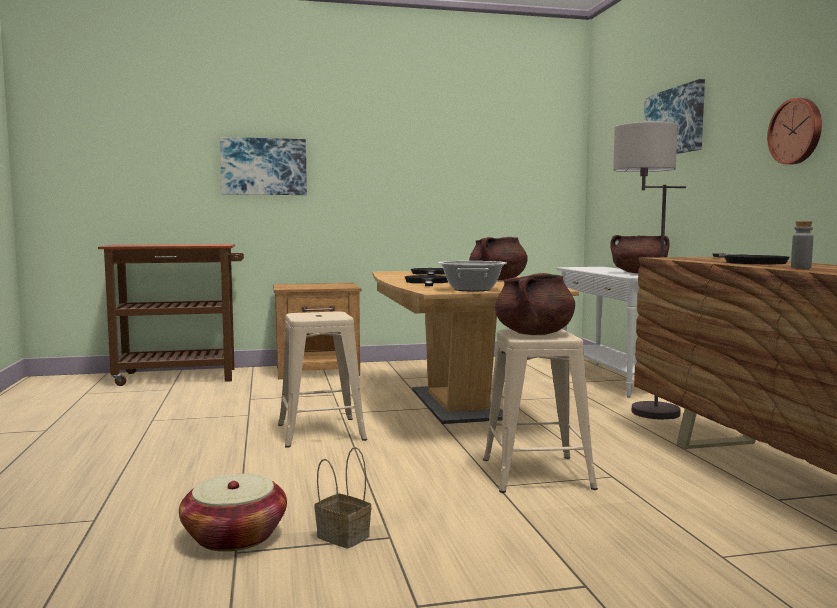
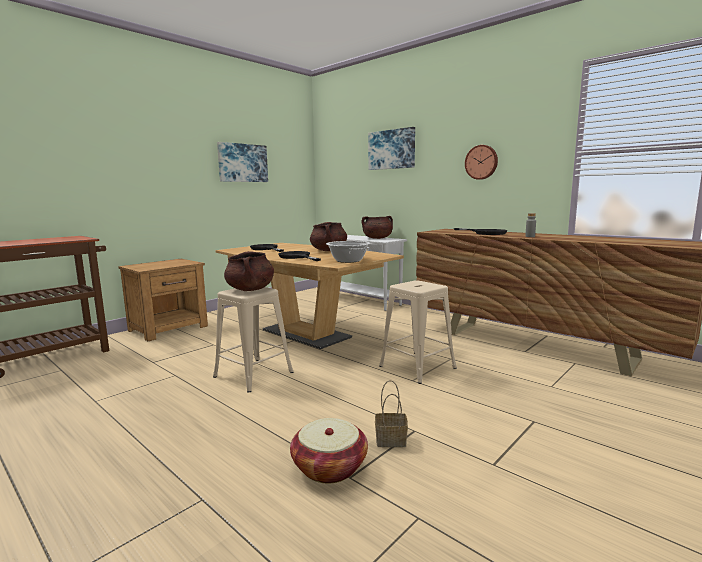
camera: 35 degrees left, 5 degrees up
(264, 166) = (99, 169): picture -> picture (242, 163)
(534, 334) = (417, 286): brown cooking pot -> brown cooking pot (250, 289)
(642, 413) = (406, 319): grey floor lamp -> none

